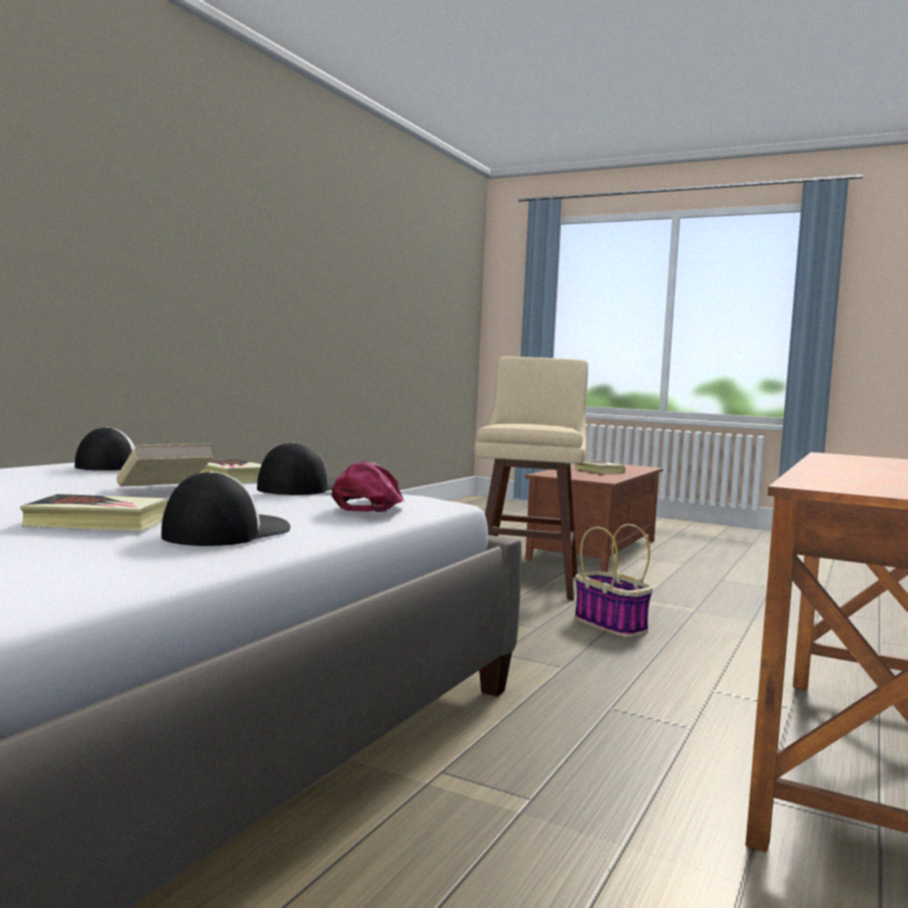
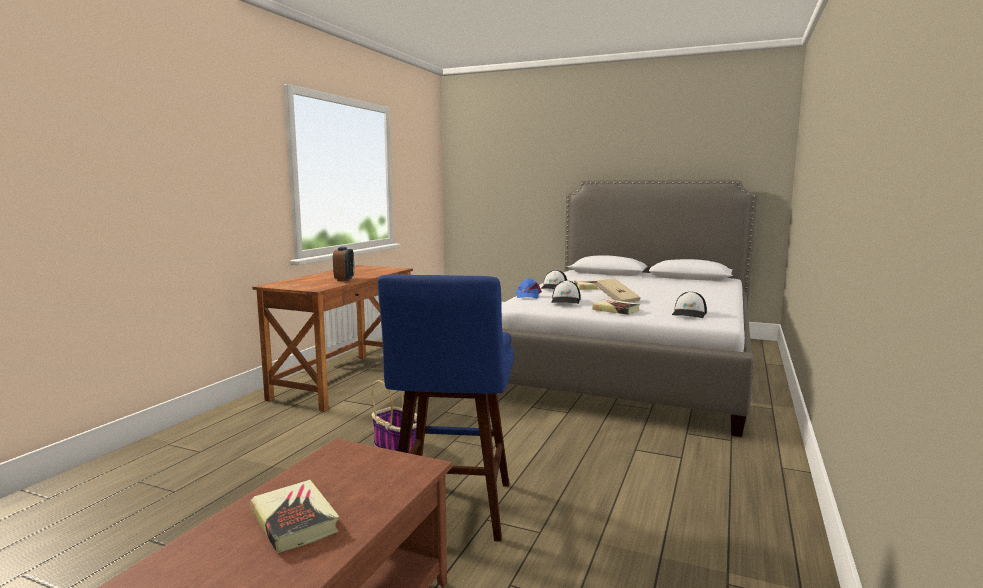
camera: 175 degrees right, 5 degrees up
(370, 506) = (528, 295): pink cap -> blue cap
(527, 581) = (452, 511): beige stool -> blue stool
(853, 465) = (344, 279): none -> alarm clock

